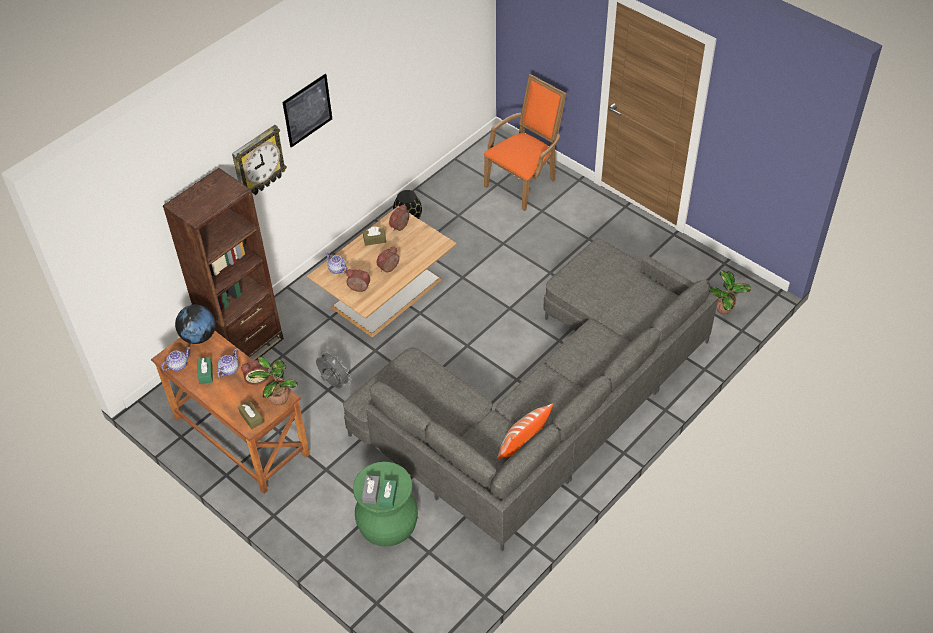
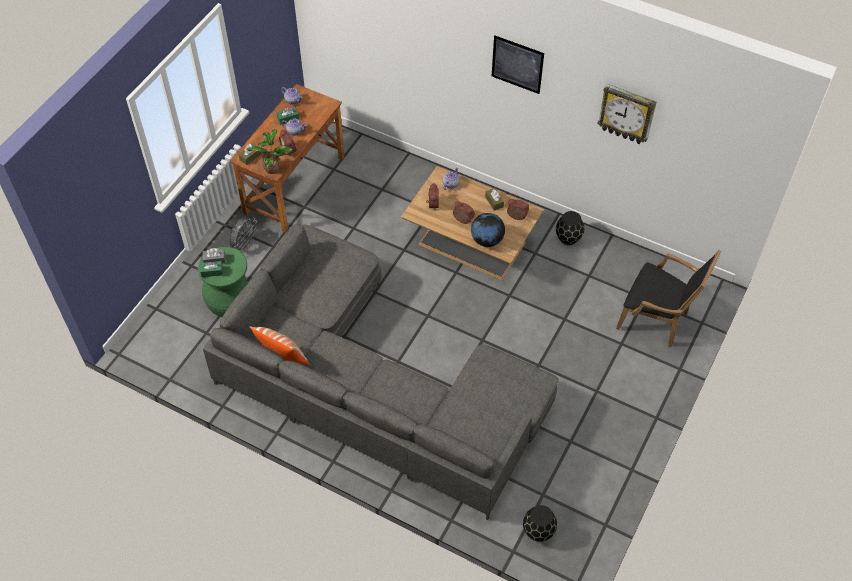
camera: 75 degrees right, 5 degrees up
(199, 336) = (324, 104): globe -> globe (487, 240)
(245, 346) = (385, 163): brown bookcase -> none
(258, 162) = (458, 58): wall clock -> wall clock (627, 113)
(334, 383) = (360, 230): grey fan -> grey fan (244, 244)
(524, 182) = (657, 321): orange armchair -> black armchair
(724, 309) = (538, 531): potted plant -> black vase

